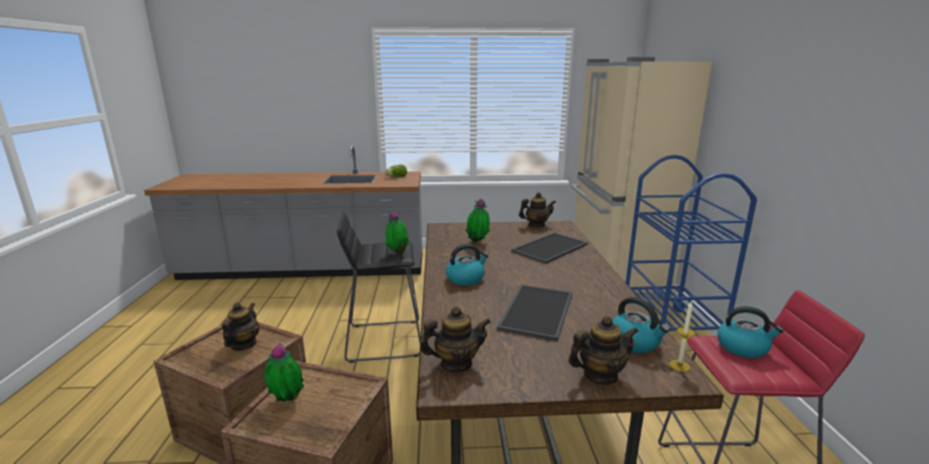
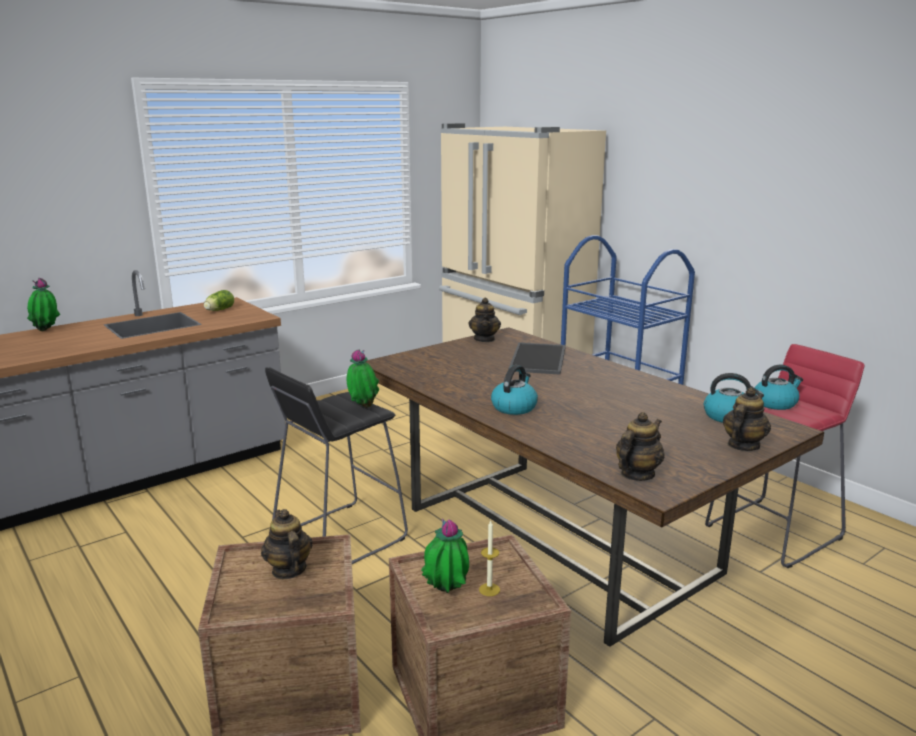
camera: 35 degrees left, 0 degrees up
(477, 242) = (458, 370): potted plant -> potted plant (46, 331)
(535, 310) = (622, 415): tray -> none
(536, 225) = (484, 339): teapot -> teapot turned 135 degrees clockwise
(679, 365) = (777, 422): candle -> candle (489, 589)

